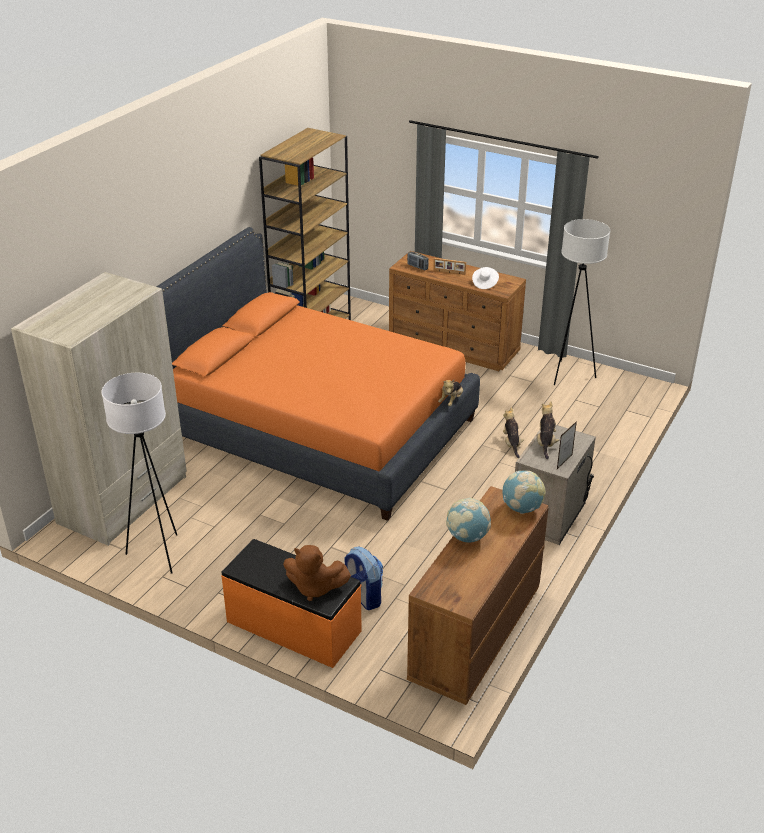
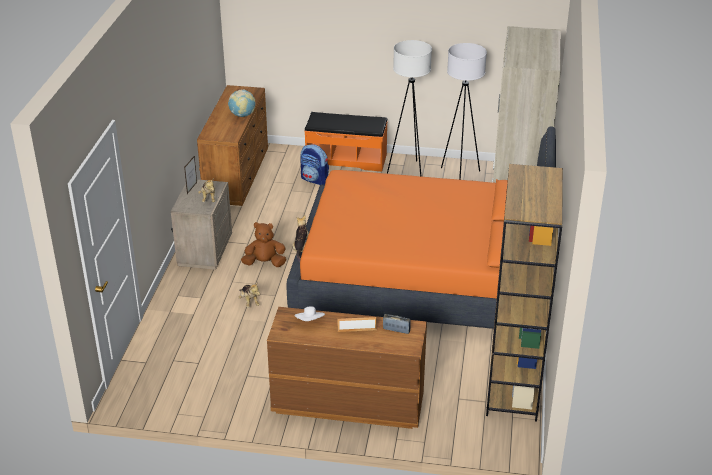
camera: 160 degrees right, 0 degrees up
(314, 588) = (328, 119): brown plush toy -> brown plush toy (265, 263)
(522, 508) = (213, 134): globe -> none
(569, 374) = (209, 394): white floor lamp -> white floor lamp (408, 171)

